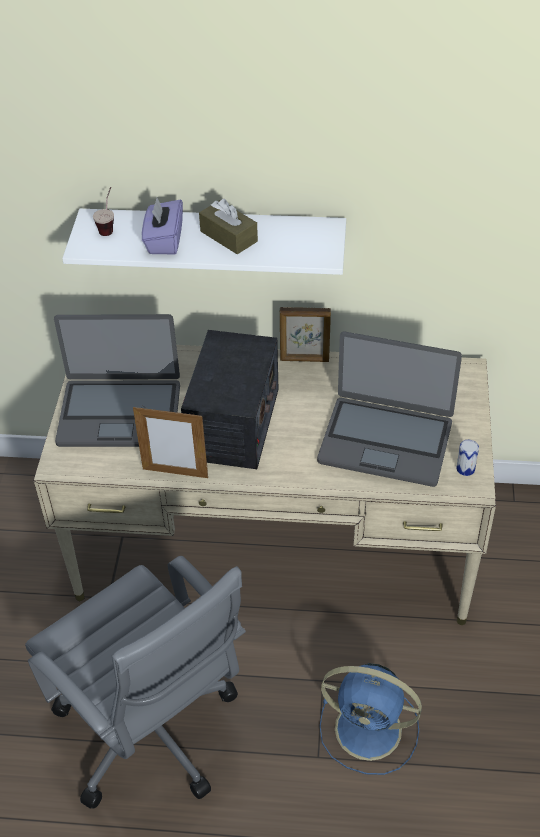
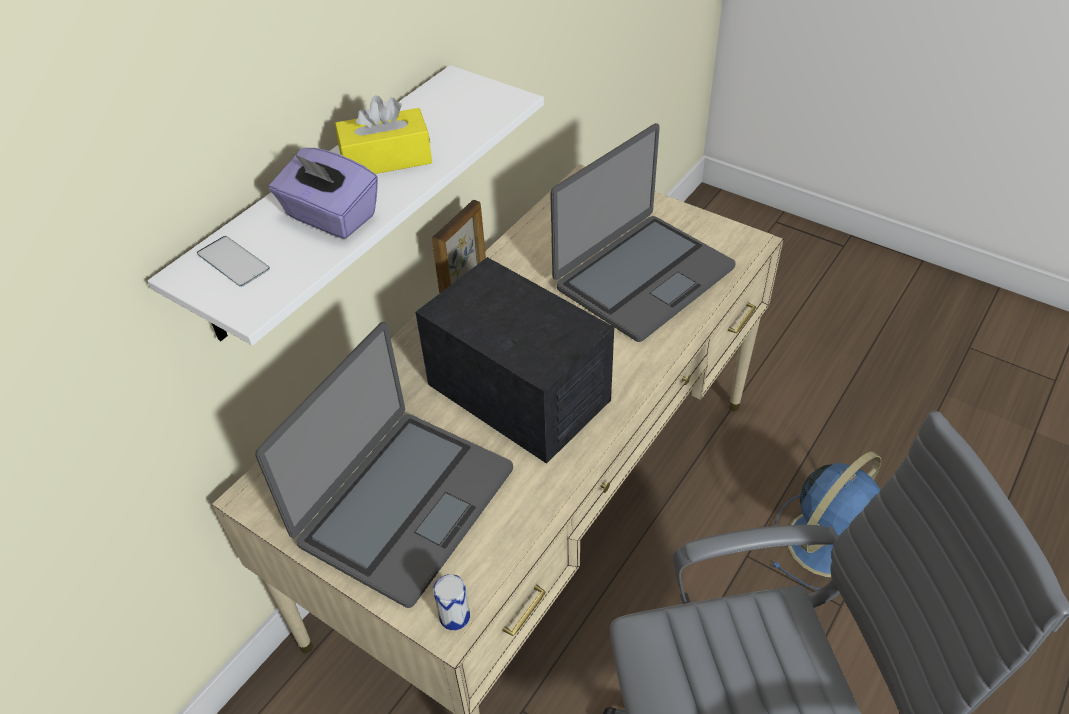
camera: 60 degrees left, 0 degrees up
(108, 227) = (233, 261): cup -> phone
(175, 473) = (561, 484): picture frame -> none
(229, 236) = (386, 159): brown tissue box -> yellow tissue box
(465, 469) = (722, 238): can -> can (454, 616)

